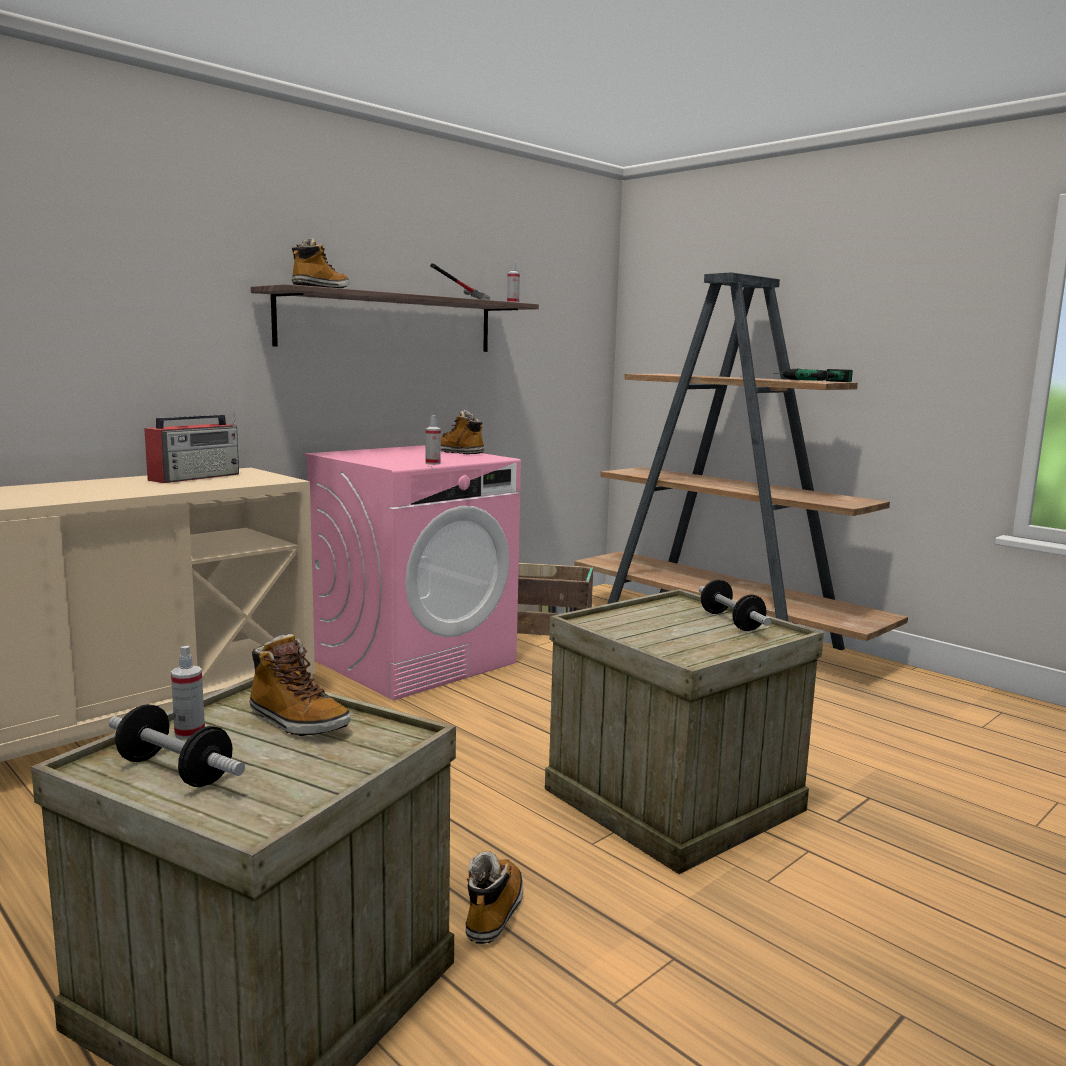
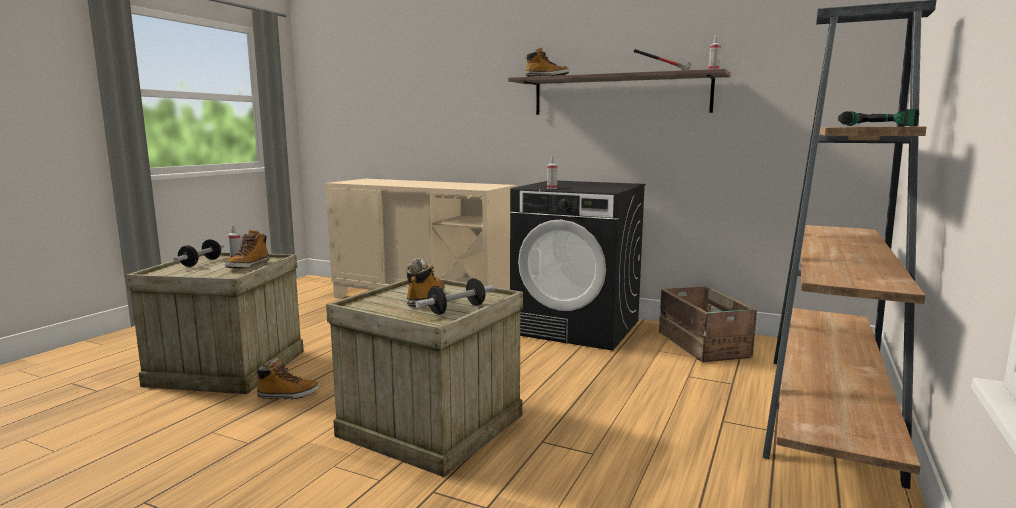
camera: 70 degrees right, 0 degrees up
(196, 477) = (469, 184): radio -> none
(415, 661) = (577, 327): pink washing machine -> black washing machine
(456, 452) = (617, 187): boot -> boot (426, 299)

